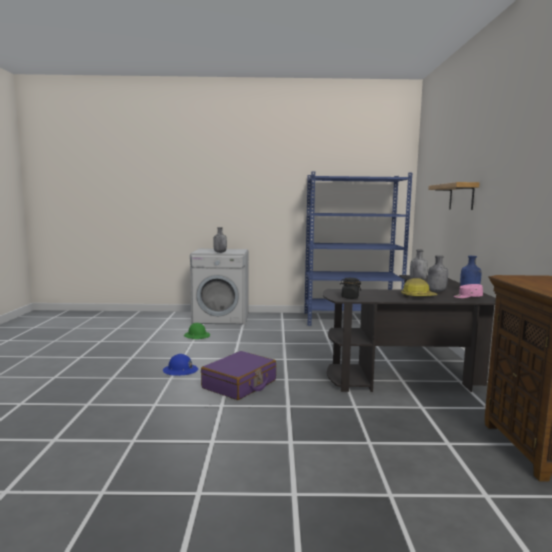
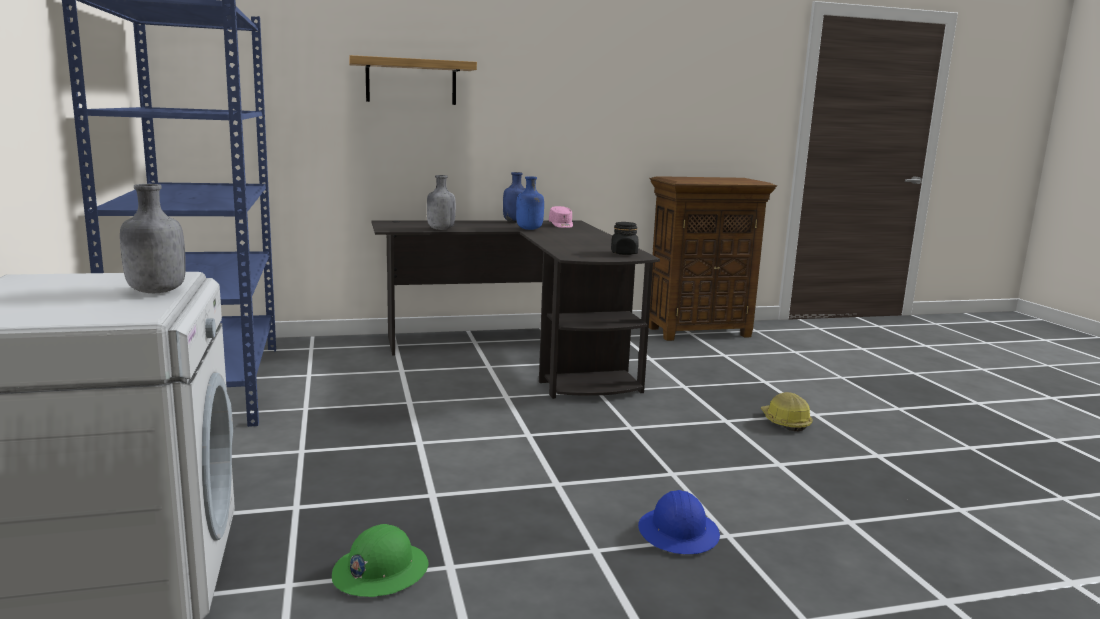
camera: 105 degrees left, 5 degrees up
(240, 384) = (688, 460): purple suitcase -> none
(418, 296) = (580, 235): hard hat -> hard hat (784, 422)
(436, 291) = (529, 229): grey bottle -> blue bottle

